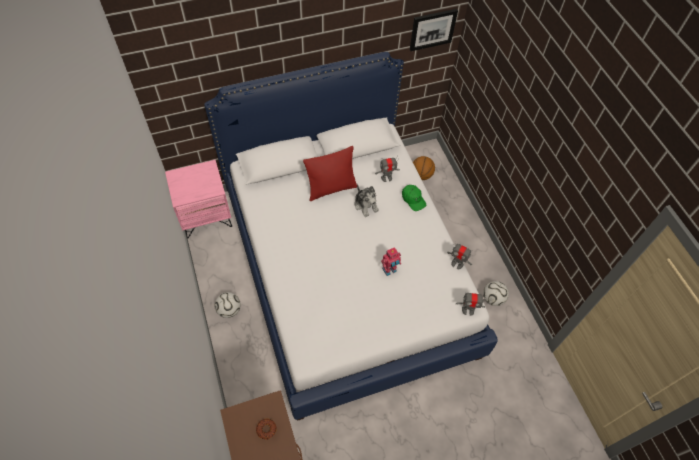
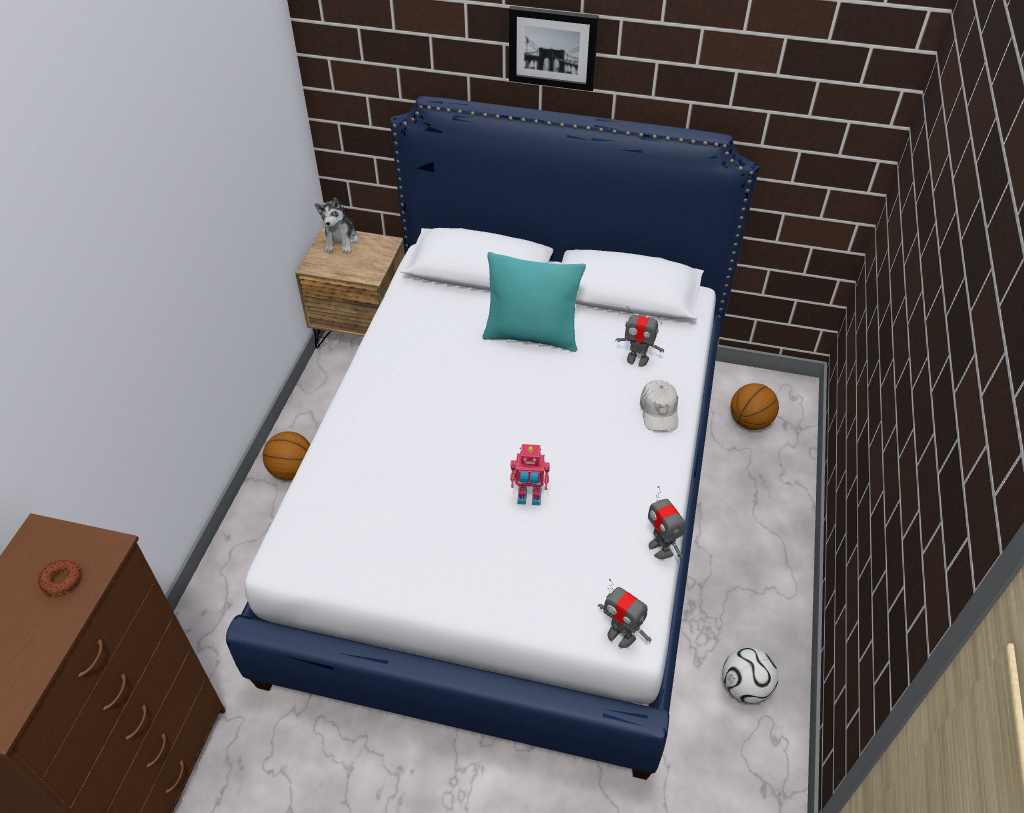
camera: 35 degrees right, 10 degrees down
(205, 216) = (363, 331): pink nightstand -> brown nightstand
(229, 310) = (292, 471): football -> basketball
(331, 188) = (531, 336): red pillow -> turquoise pillow
(366, 205) = (569, 383): plush toy -> plush toy (341, 241)
(413, 199) = (659, 411): green cap -> white cap
(432, 29) = (836, 125): picture -> picture (553, 47)

